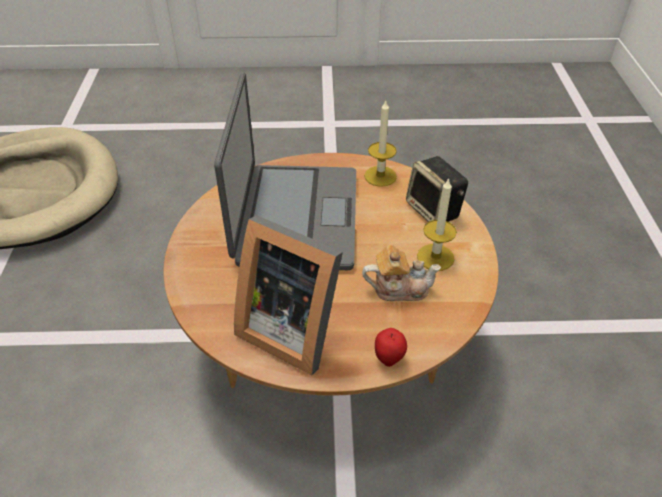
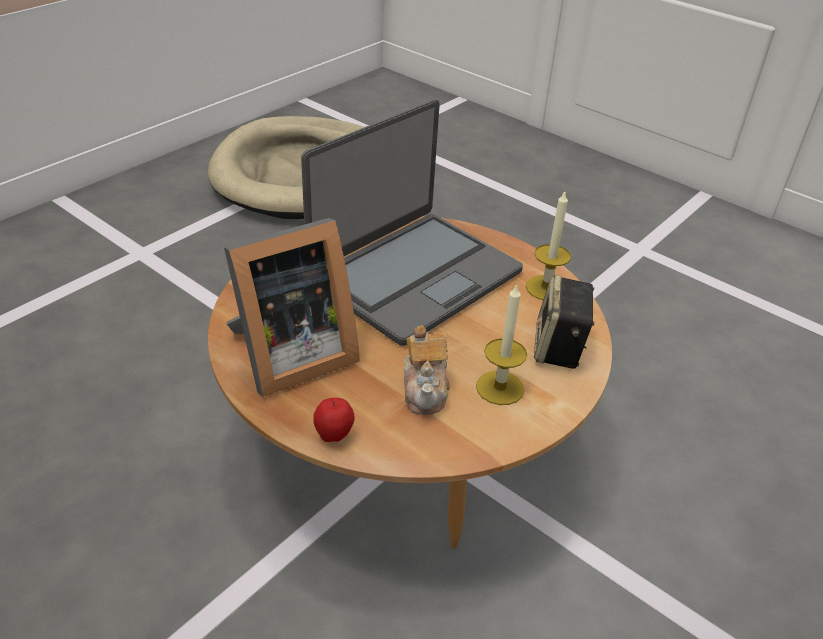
camera: 40 degrees right, 5 degrees down
(291, 328) = (289, 357): picture frame -> picture frame turned 105 degrees counterclockwise
(399, 288) = (425, 389): teapot -> teapot turned 45 degrees clockwise

